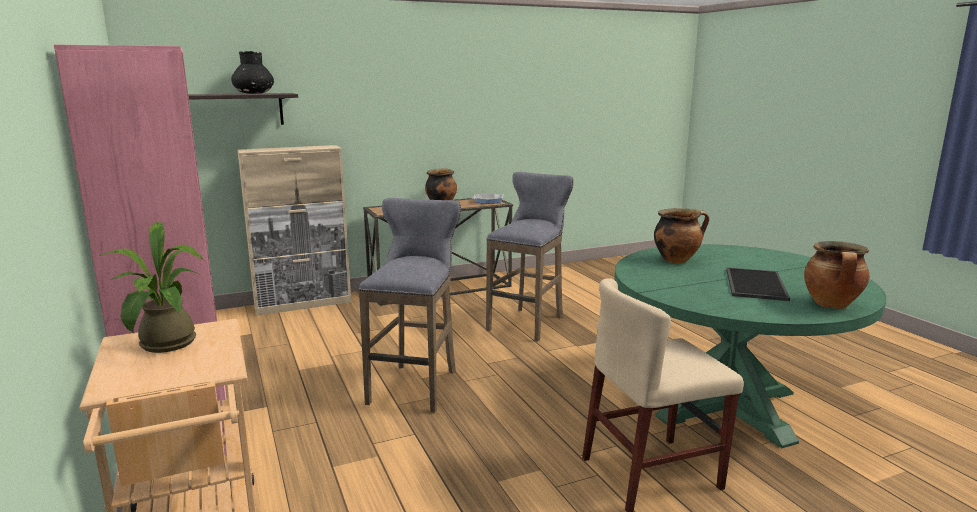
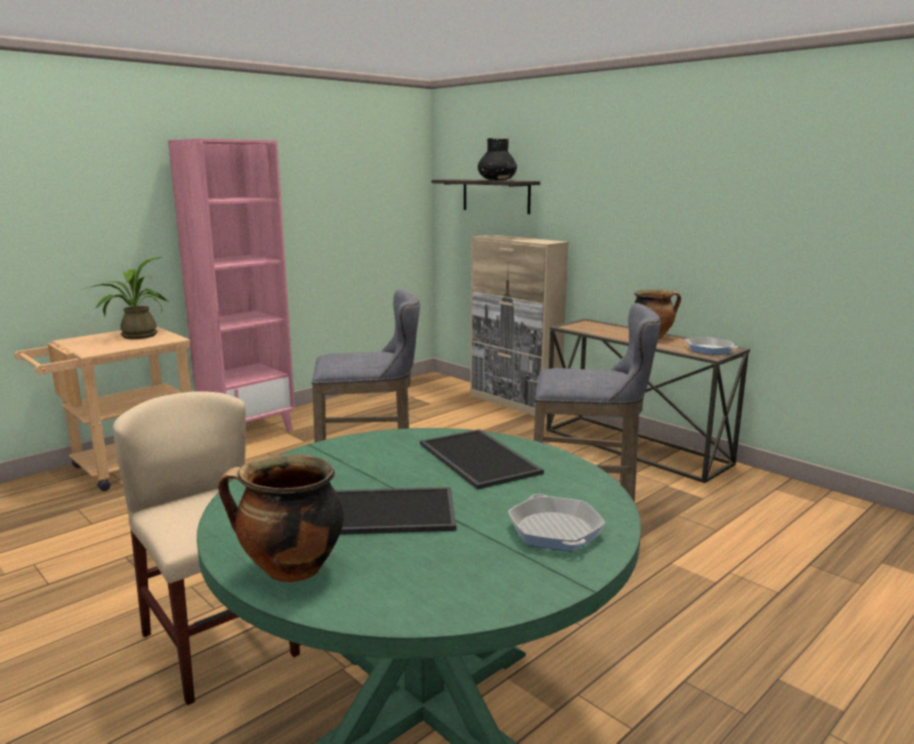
camera: 70 degrees right, 0 degrees up
(677, 260) = (481, 458): cooking pot -> tray
(773, 259) = (555, 530): none -> frying pan

